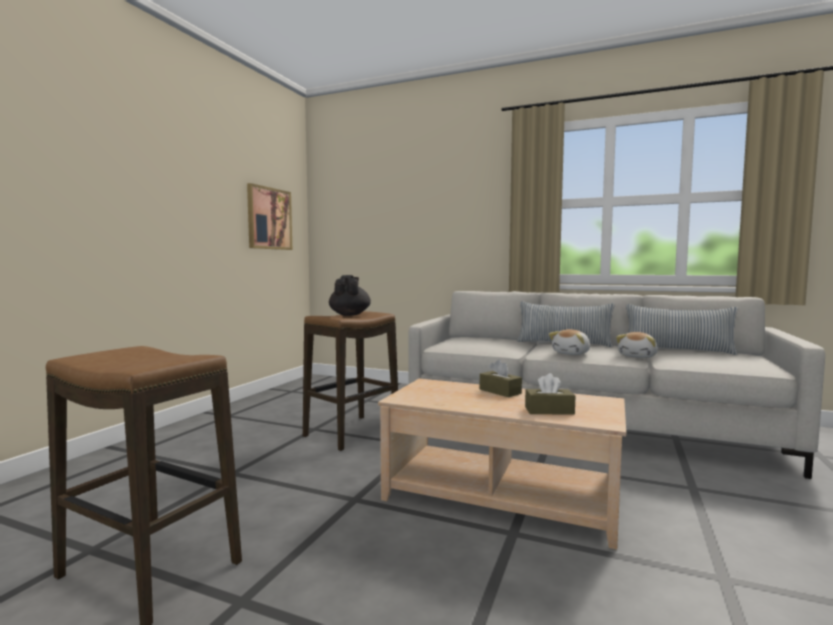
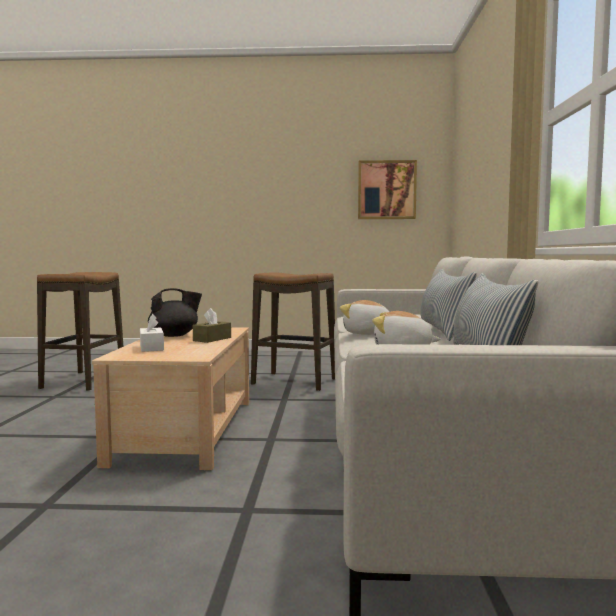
camera: 70 degrees right, 0 degrees up
(350, 315) = (296, 273): black teapot -> black teapot (174, 335)
(549, 410) = (151, 347): brown tissue box -> white tissue box

